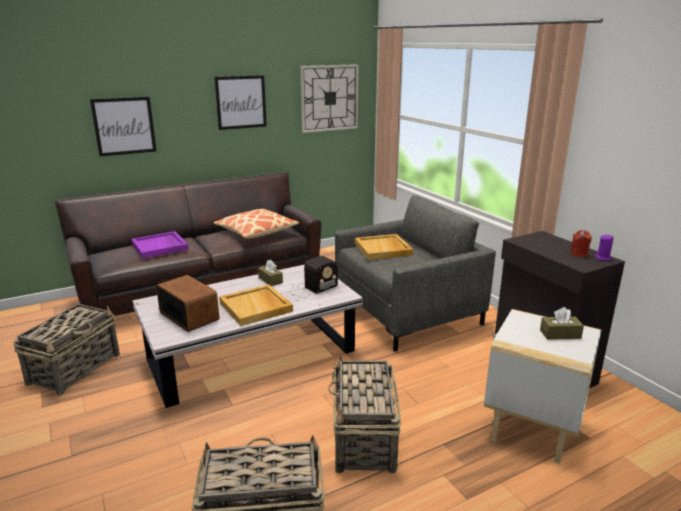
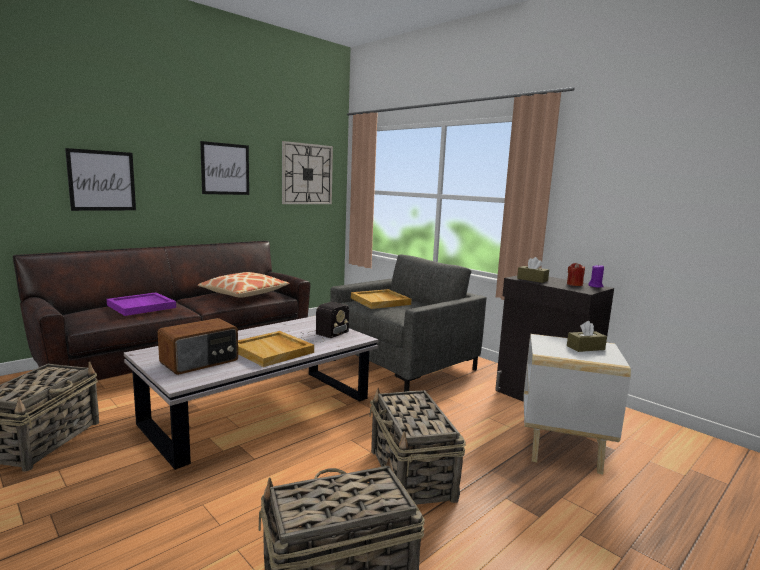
camera: 15 degrees left, 10 degrees down
(190, 316) = (200, 362): radio -> radio turned 105 degrees clockwise
(270, 280) = (276, 330): brown tissue box -> brown tissue box (532, 279)

